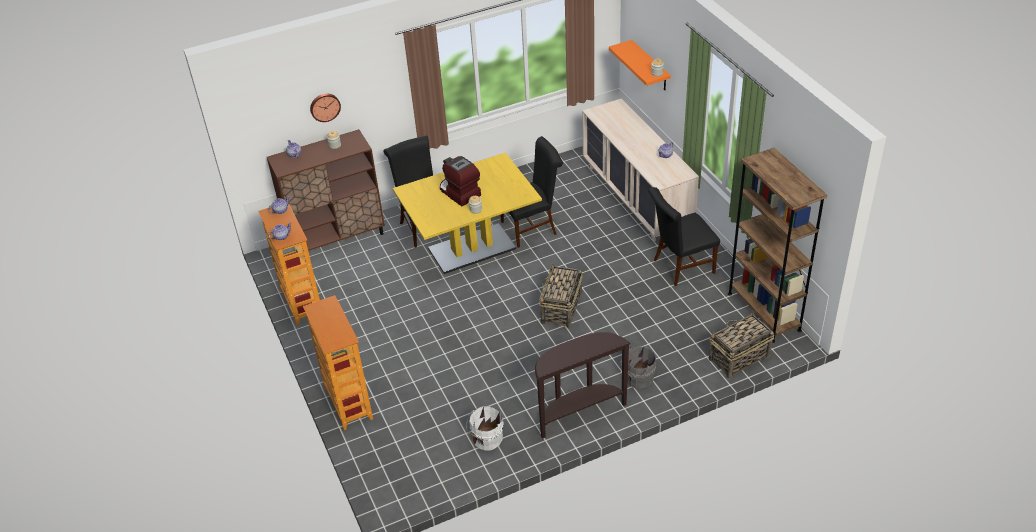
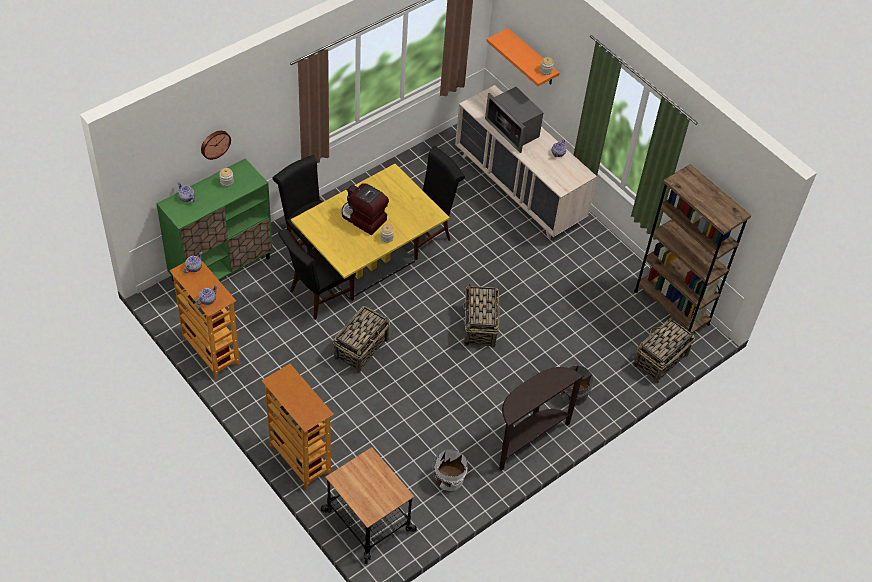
camera: 20 degrees left, 10 degrees up
(337, 238) = (221, 268): brown cabinet -> green cabinet
(393, 466) = (367, 521): none -> cart
(441, 315) = (361, 348): none -> basket
(627, 134) = (513, 130): none -> microwave
(680, 267) = (582, 266): black chair -> black chair (318, 296)

